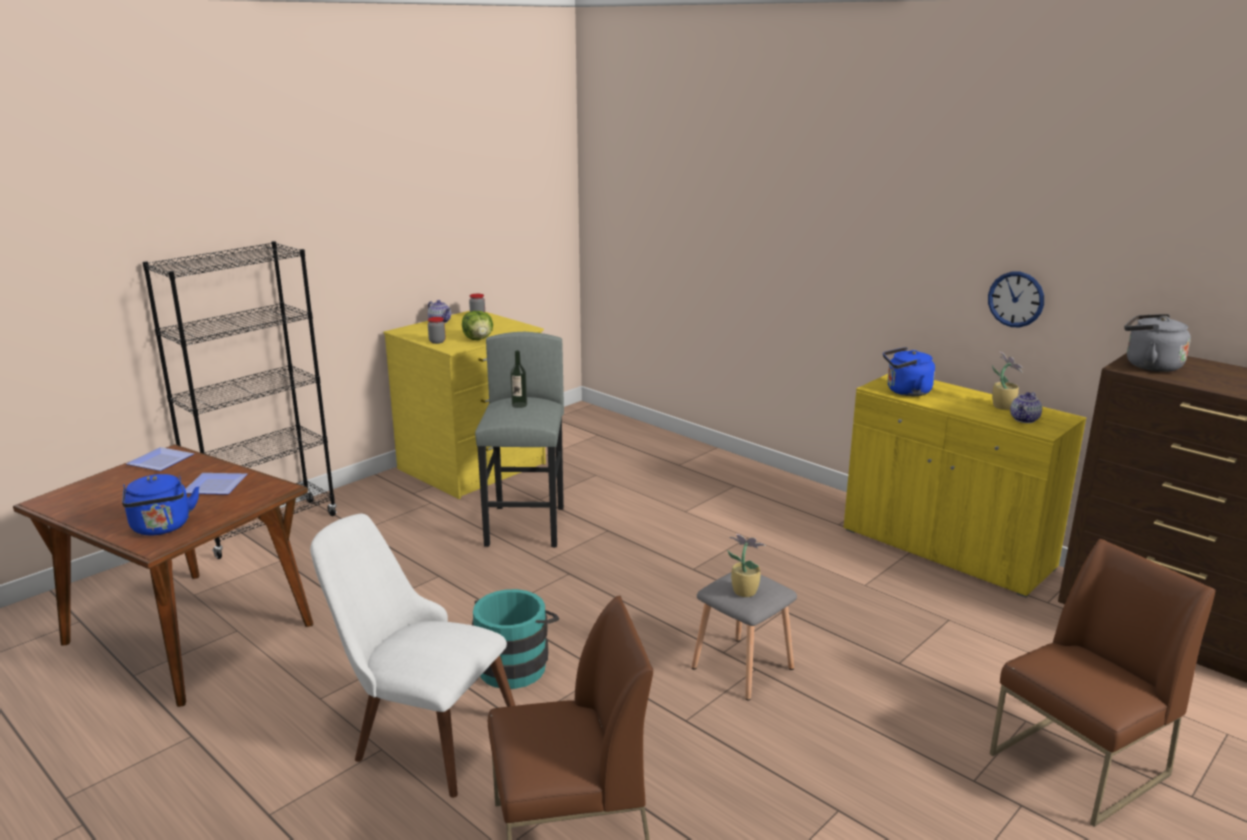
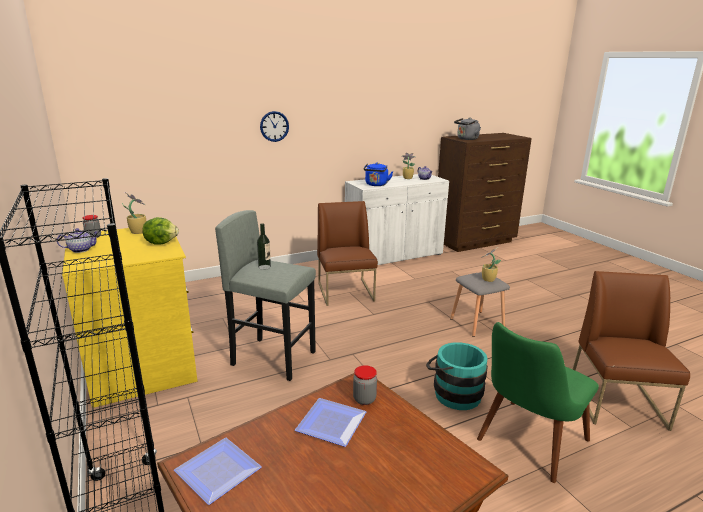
camera: 70 degrees left, 0 degrees up
(162, 528) = (427, 464): blue kettle -> none
(420, 734) = (526, 446): white chair -> green chair
(437, 341) = (141, 256): jar -> jar (364, 399)
(503, 325) = (138, 232): none -> potted plant
(946, 549) = (394, 255): yellow cabinet -> white cabinet
(1016, 299) = (394, 128): wall clock -> wall clock (274, 126)
(1079, 765) = (554, 279): brown chair -> brown chair (346, 292)

